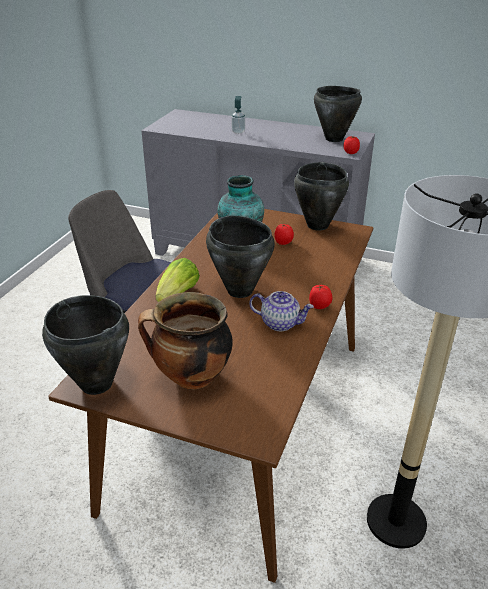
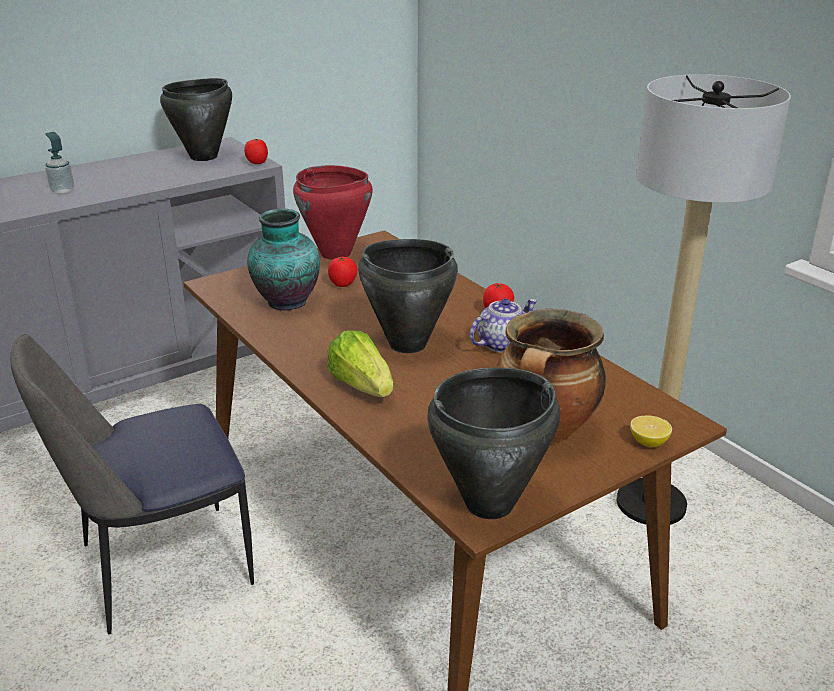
camera: 55 degrees left, 5 degrees down
(219, 428) = (648, 442): none -> lemon
(317, 225) = (335, 254): black cooking pot -> red cooking pot

